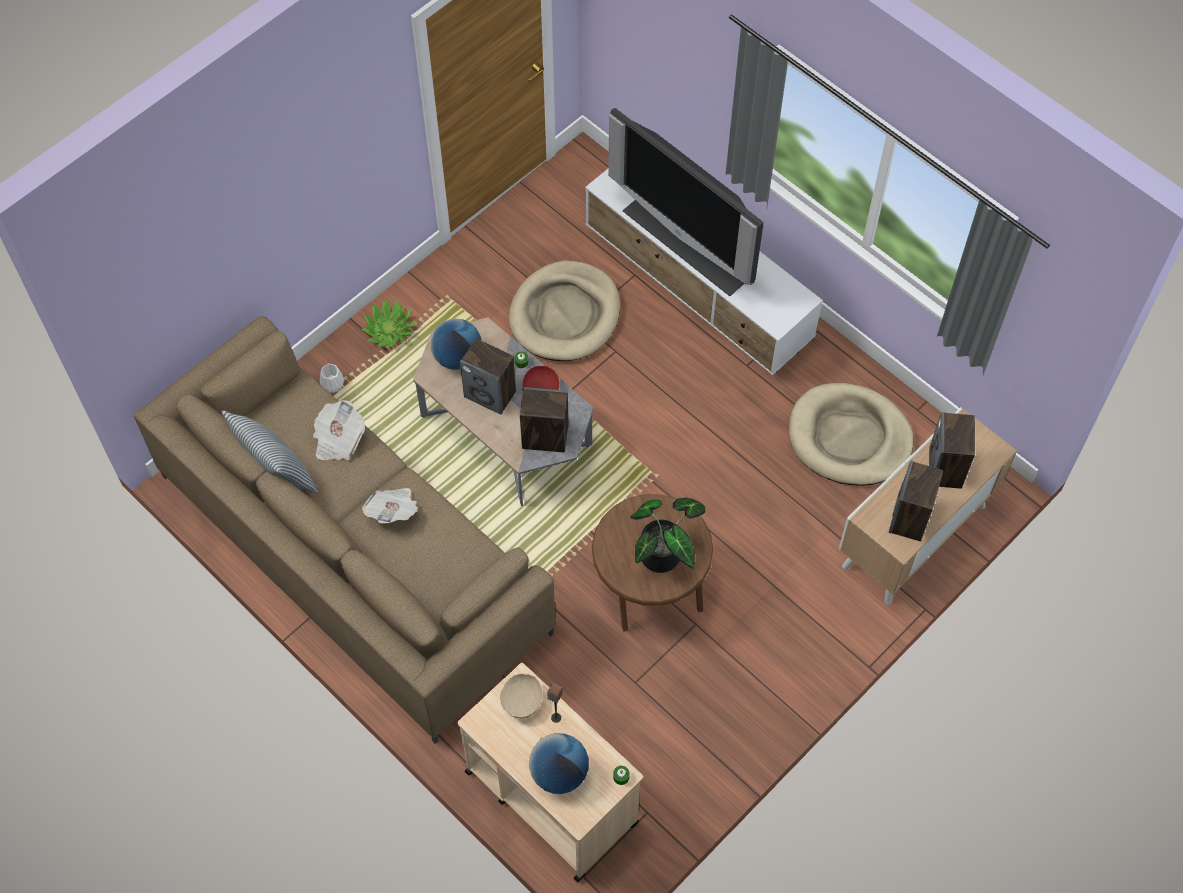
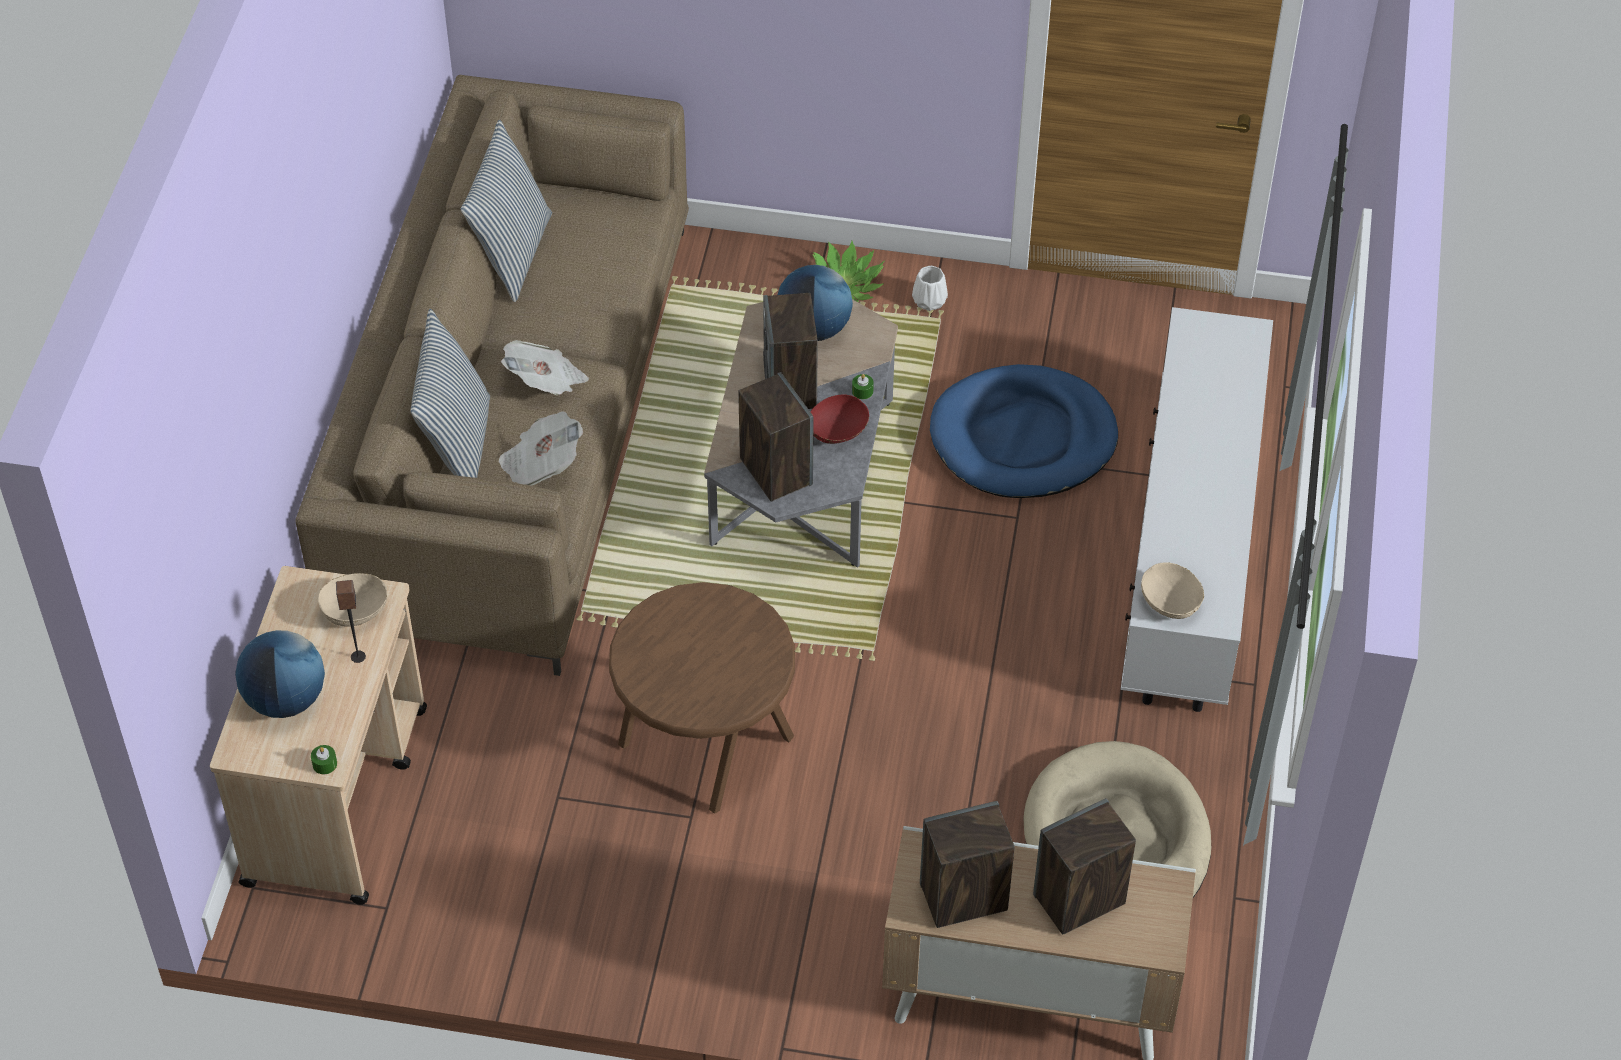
camera: 55 degrees right, 10 degrees down
(332, 385) = (721, 279): white vase -> white vase (928, 301)
(338, 439) = (599, 280): newspaper -> newspaper (541, 464)
(403, 584) = (457, 445): none -> pillow
(565, 315) = (1023, 438): beige dog bed -> blue dog bed
(665, 554) = (702, 673): potted plant -> none
(691, 240) = (1197, 453): television -> none
(778, 314) = (1170, 603): none -> beige bowl

